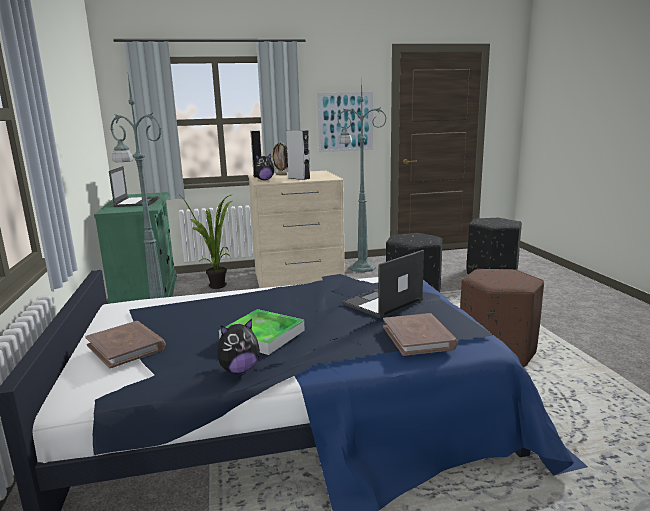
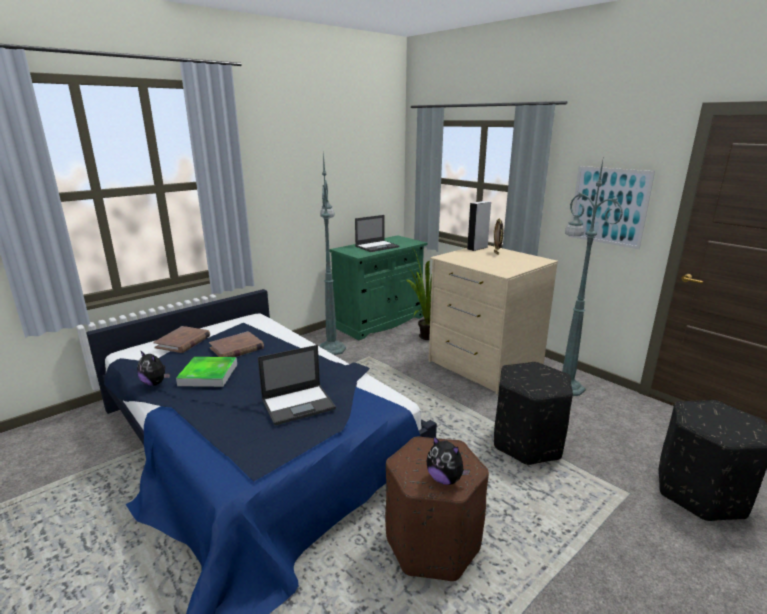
camera: 60 degrees right, 5 degrees up
(264, 180) = (457, 255): plush toy -> plush toy (445, 479)
(299, 178) = (484, 263): grey speaker -> none
(382, 302) = (299, 404): laptop -> laptop turned 135 degrees clockwise
(418, 337) = (231, 439): brown book -> brown book (237, 348)

